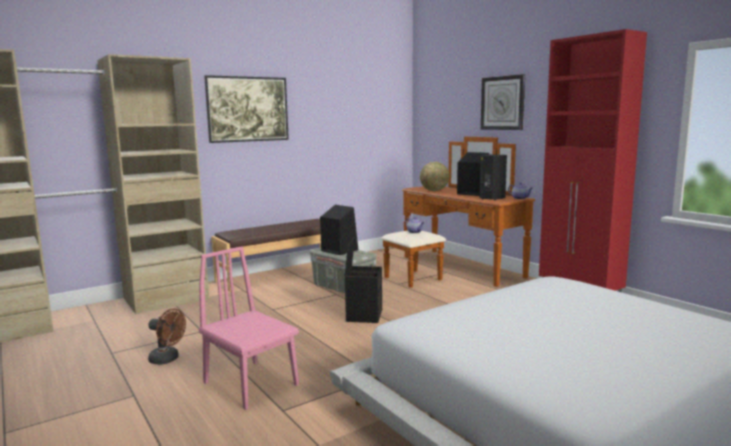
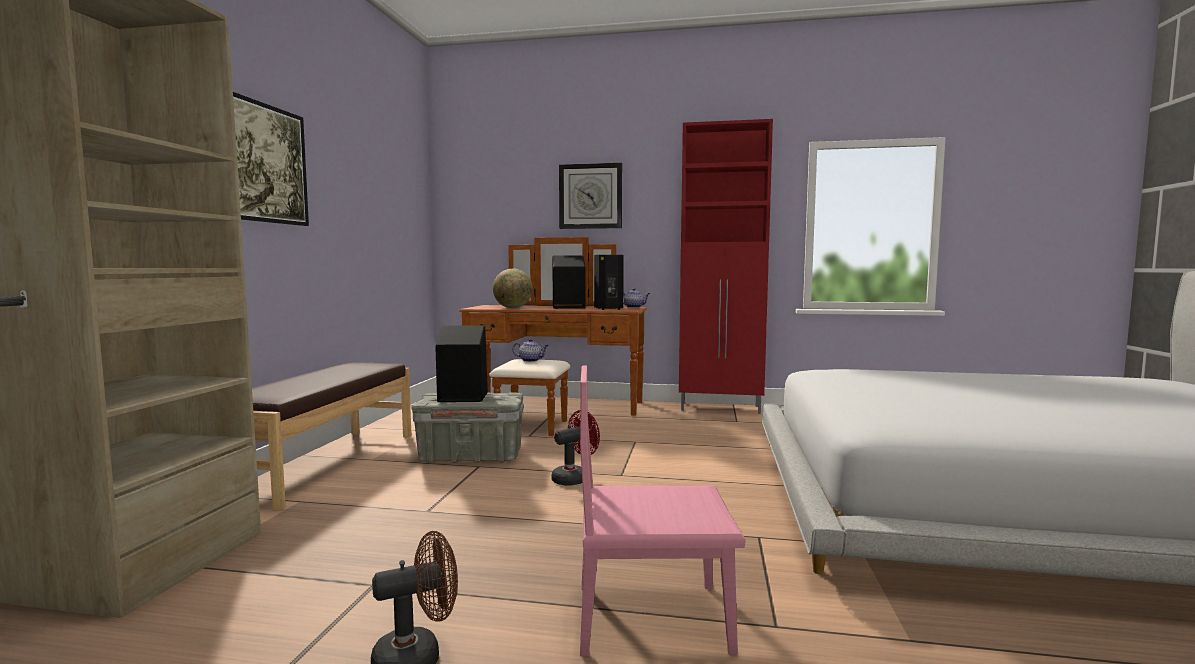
camera: 45 degrees left, 5 degrees down
(363, 315) = (574, 478): black storage box -> red fan

